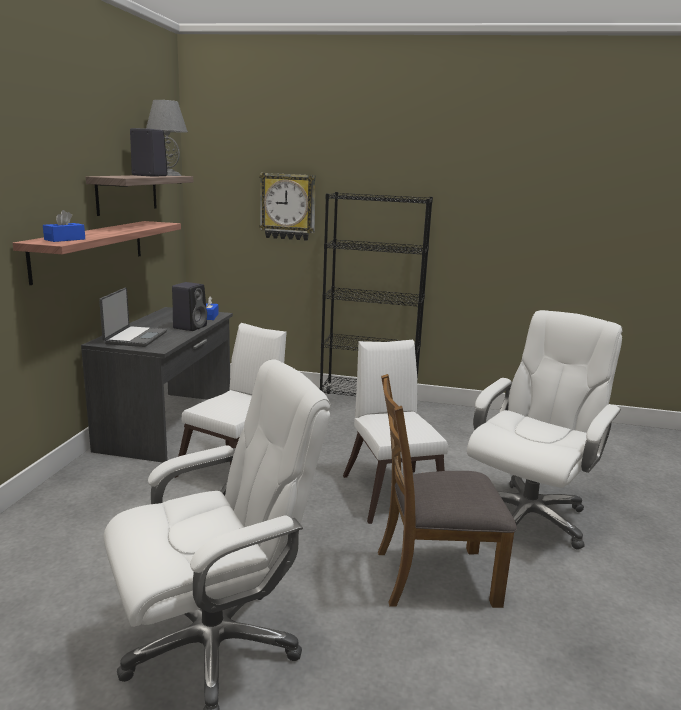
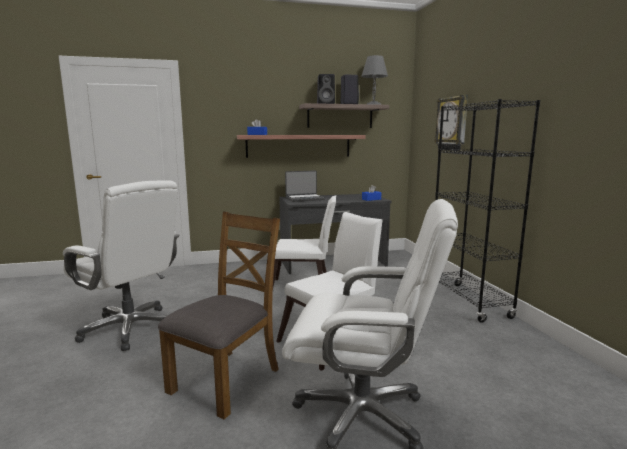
camera: 65 degrees right, 5 degrees down
(190, 327) = (343, 200): black speaker -> black speaker (326, 104)
(434, 576) = (226, 380): brown chair -> brown chair turned 60 degrees clockwise

